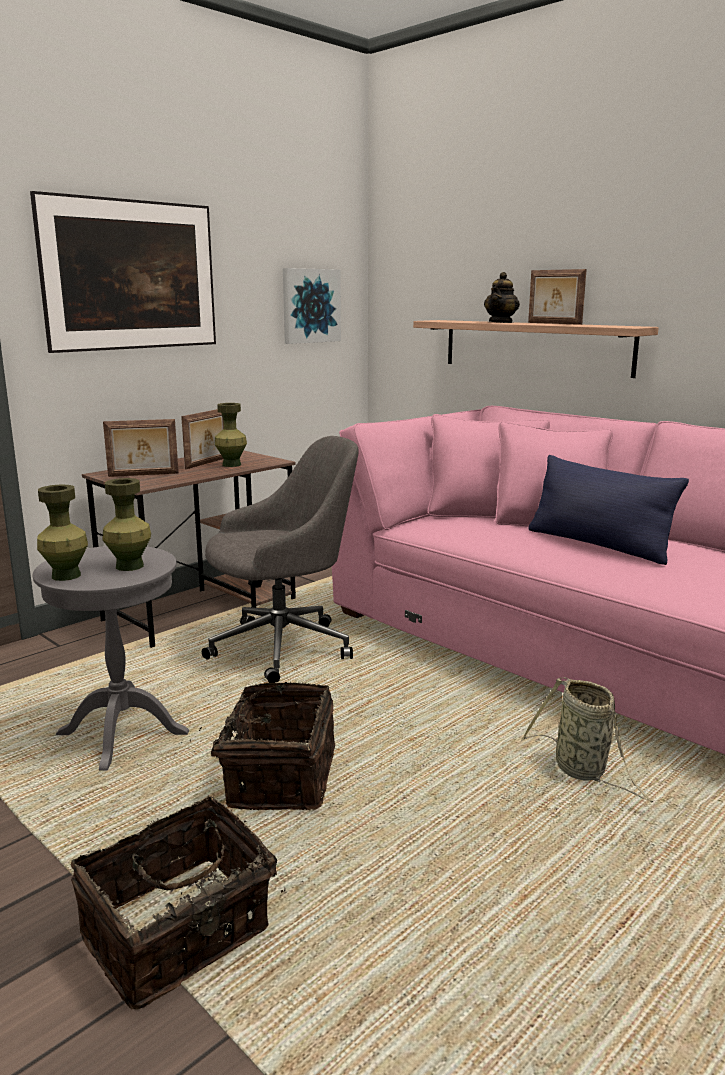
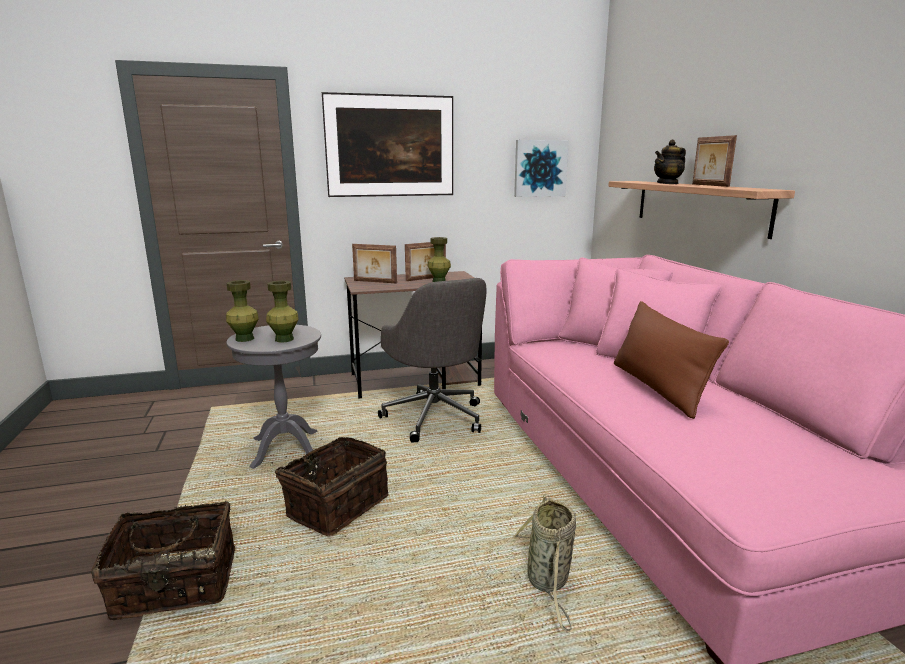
camera: 30 degrees right, 0 degrees up
(282, 648) = (435, 418): grey office chair -> grey office chair turned 60 degrees clockwise
(598, 544) = (657, 388): blue pillow -> brown pillow

